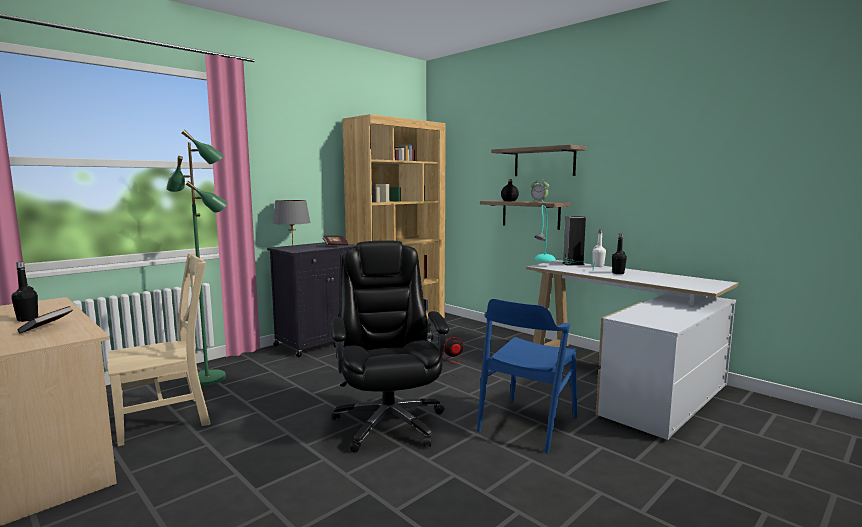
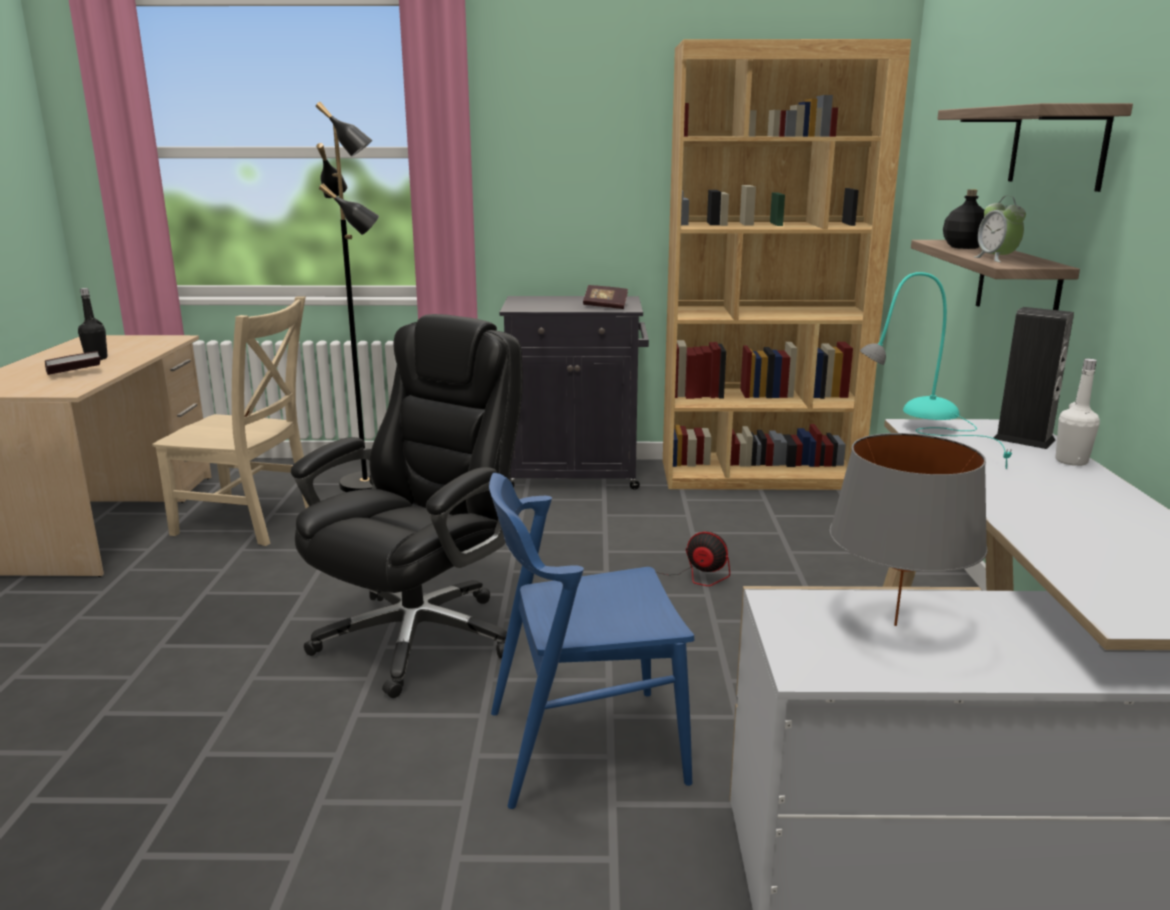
camera: 45 degrees right, 10 degrees up
(208, 378) = (367, 484): green floor lamp -> black floor lamp
(293, 247) = (541, 299): grey table lamp -> grey table lamp (896, 625)
(618, 273) = (1046, 494): black bottle -> none

